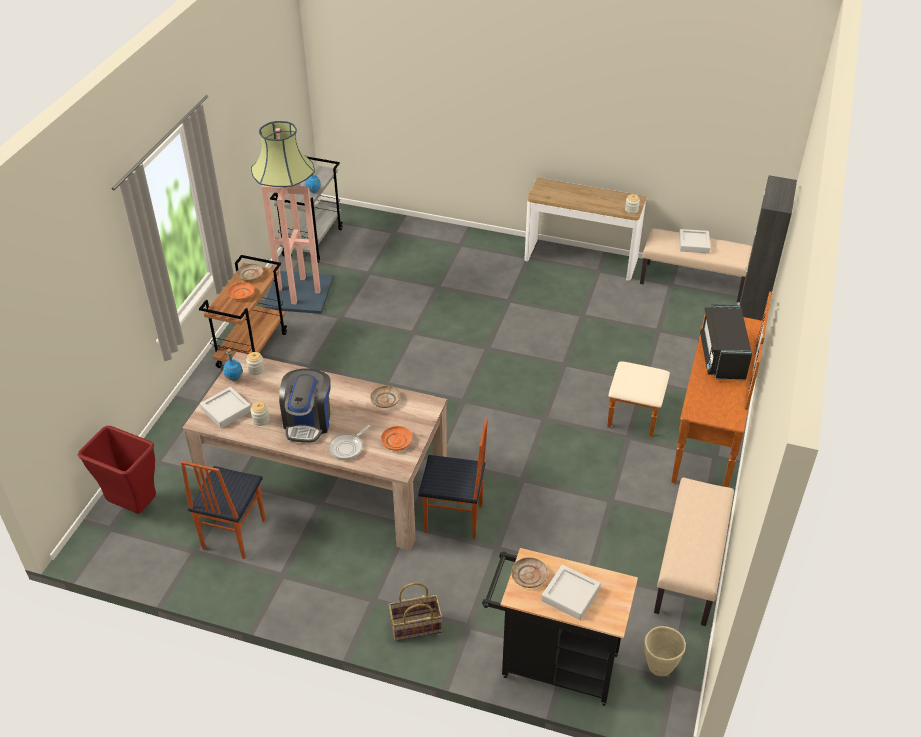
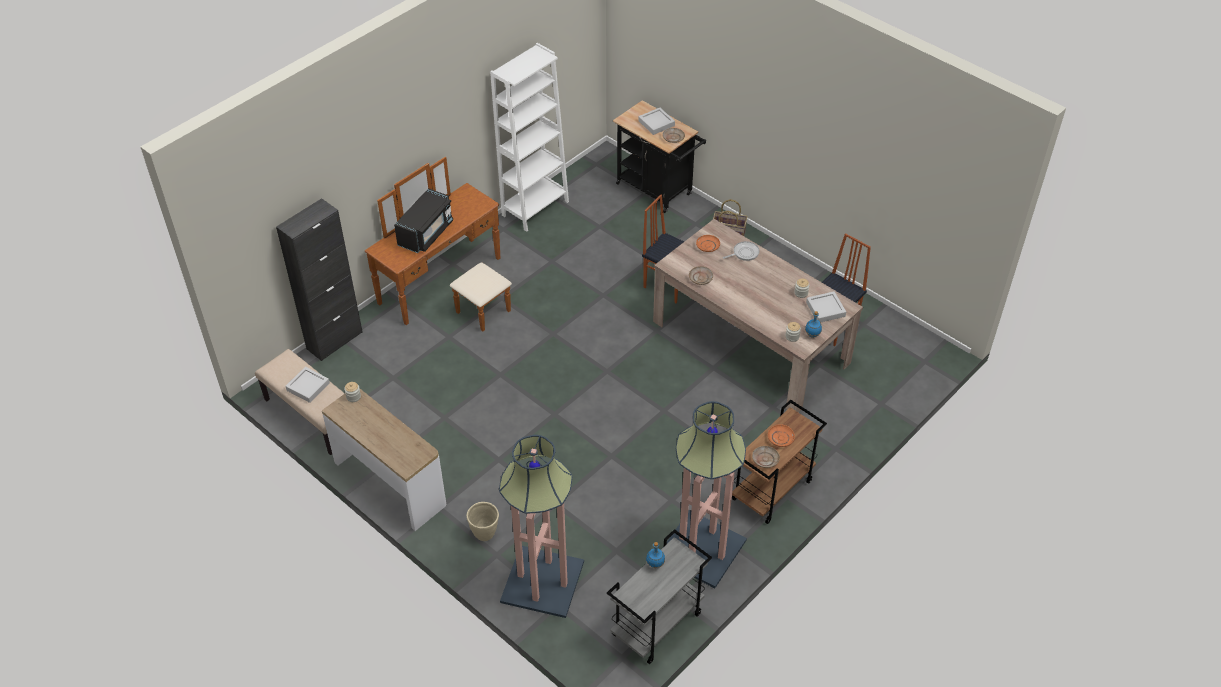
camera: 155 degrees left, 5 degrees up
(133, 507) = (905, 372): red trash can -> none
(308, 422) = (765, 280): coffee machine -> none
(414, 240) = (542, 582): none -> floor lamp
(659, 666) = (597, 171): beige planter -> beige planter (485, 534)
(690, 568) = (535, 208): beige bench -> white bookcase

